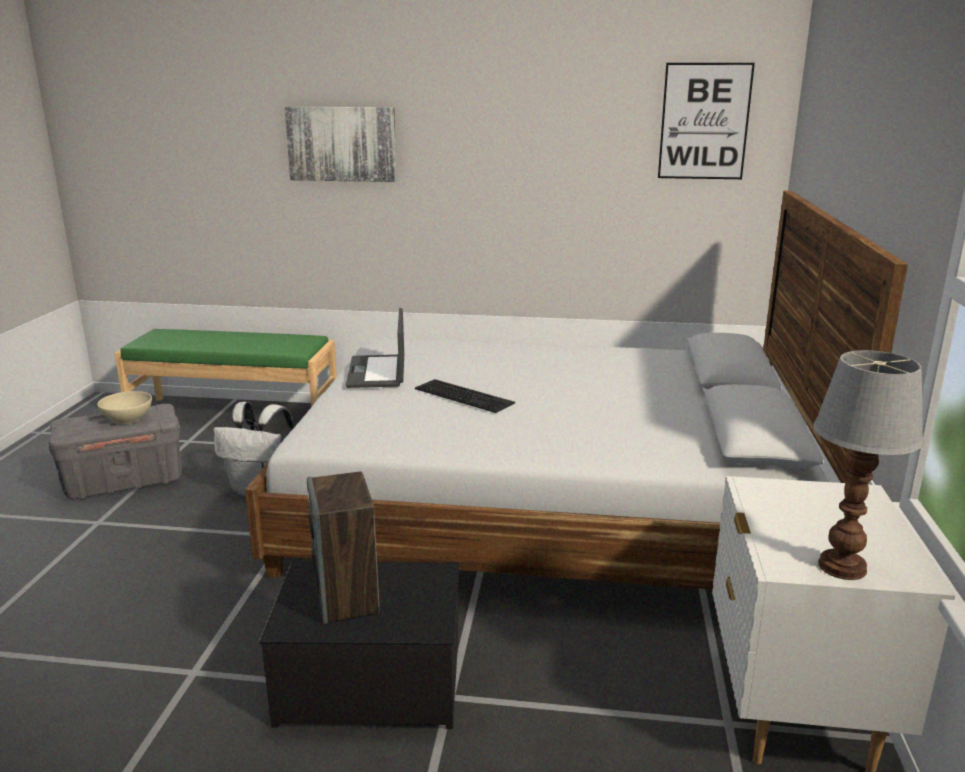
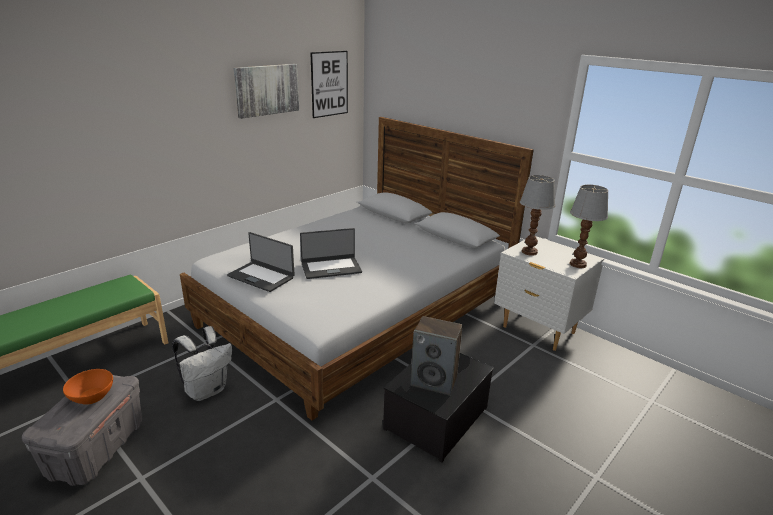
camera: 55 degrees left, 5 degrees up
(128, 418) = (92, 396): beige bowl -> orange bowl
(342, 144) = (119, 125): picture -> picture (267, 90)
(465, 395) = (331, 268): keyboard -> laptop
(786, 500) = (528, 252): none -> table lamp

